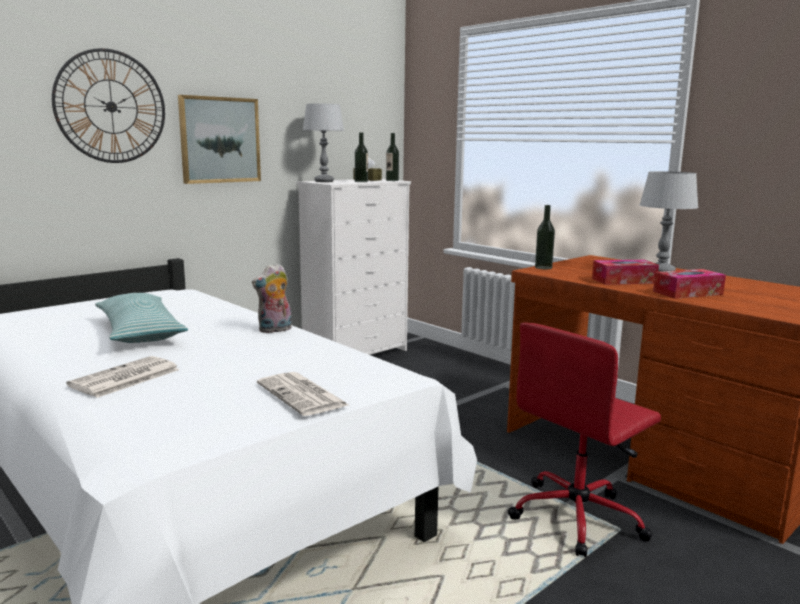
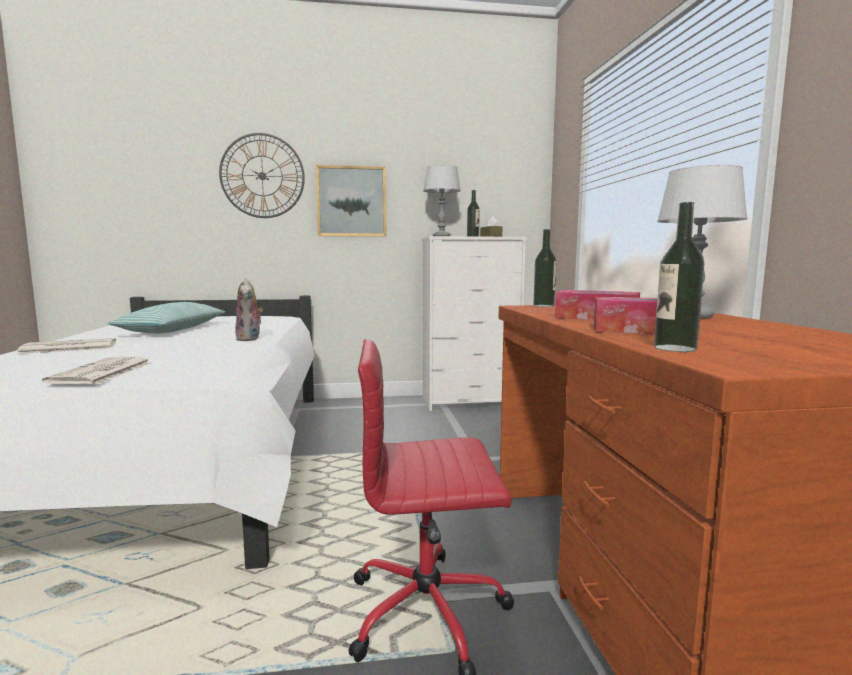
camera: 35 degrees right, 5 degrees down
(275, 330) = (250, 339): plush toy -> plush toy turned 105 degrees counterclockwise
(392, 180) = (509, 236): bottle -> bottle (675, 348)

